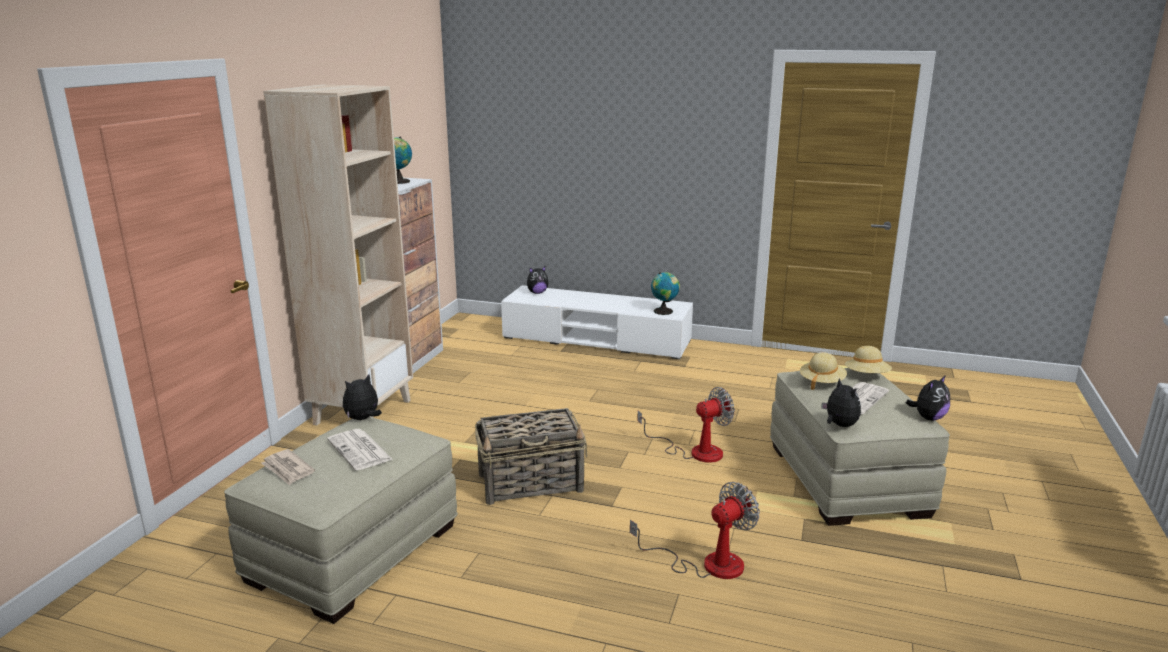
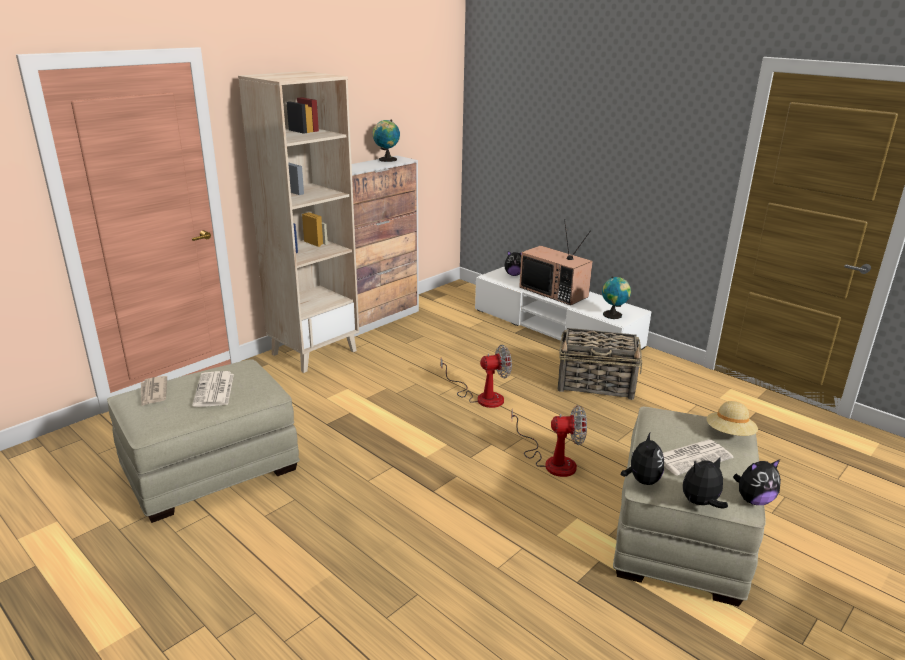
camera: 25 degrees right, 5 degrees up
(363, 419) = (247, 363): plush toy -> plush toy (700, 503)
(532, 483) = (386, 450): basket -> basket (596, 384)
(592, 301) = (555, 292): none -> television
(708, 564) = (467, 575): fan -> fan (482, 397)
(821, 382) = (671, 428): beige hat -> none

